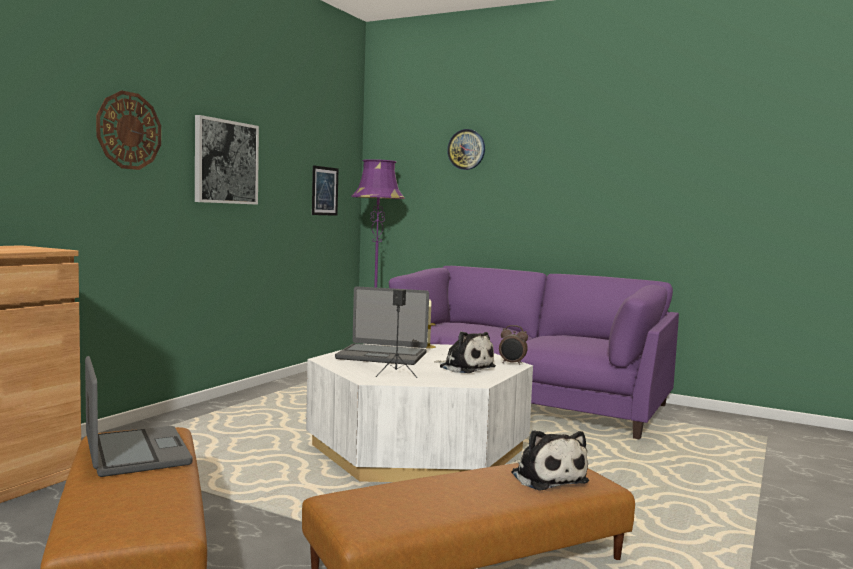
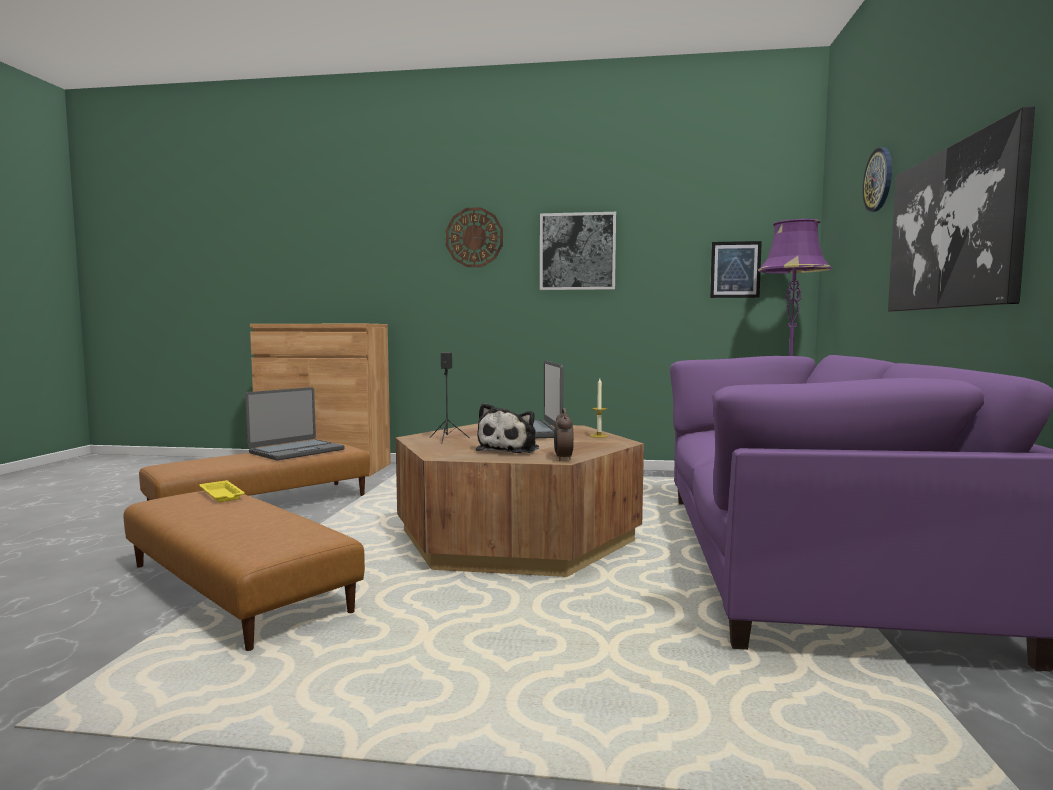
camera: 70 degrees right, 0 degrees up
(373, 493) = (222, 495): none -> yellow tray
(418, 448) = (516, 536): white coffee table -> brown coffee table
(547, 477) = (271, 535): plush toy -> none
(559, 198) = (952, 228): none -> picture

